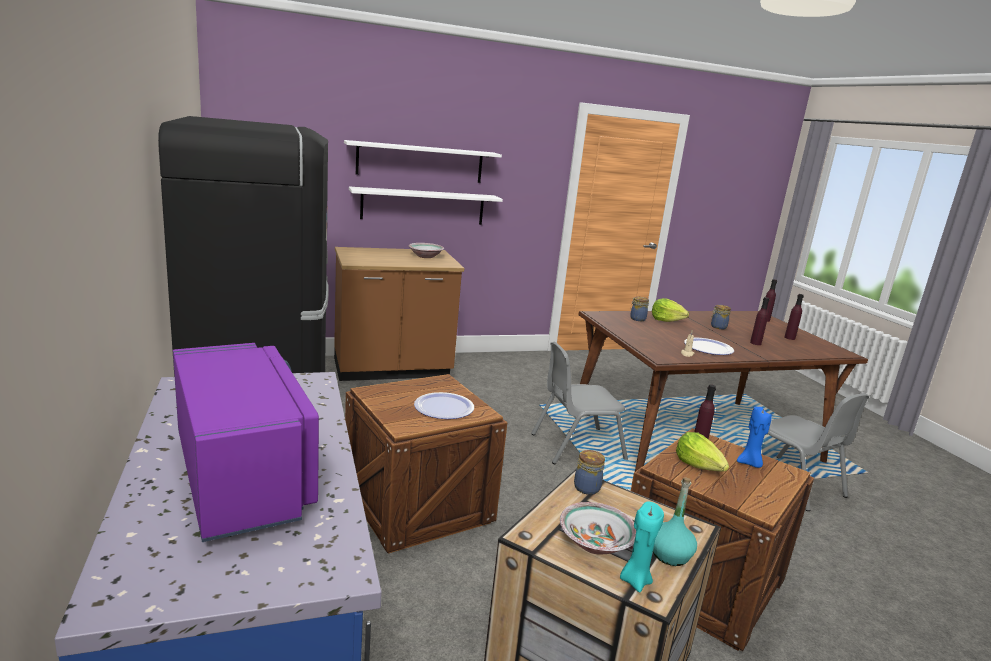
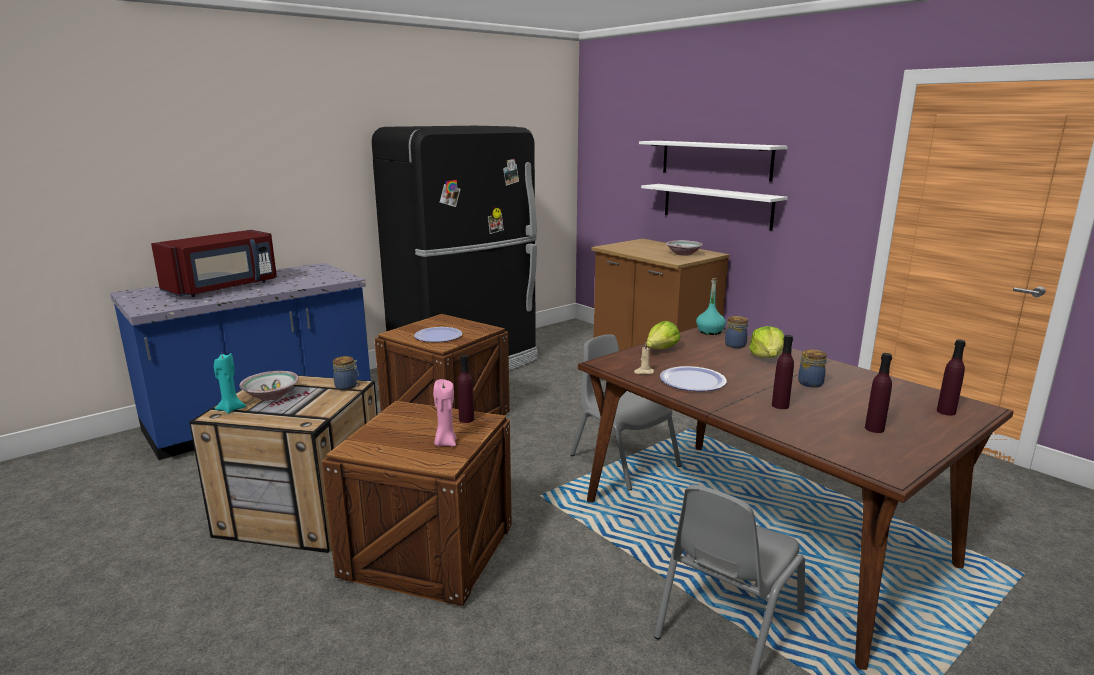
camera: 70 degrees right, 0 degrees up
(243, 476) = (223, 288): purple microwave -> red microwave
(669, 555) = (265, 417): turquoise bottle -> turquoise bottle (710, 331)
(699, 466) = (418, 421): lettuce -> lettuce (661, 349)
(750, 463) = (445, 443): blue candle -> pink candle

